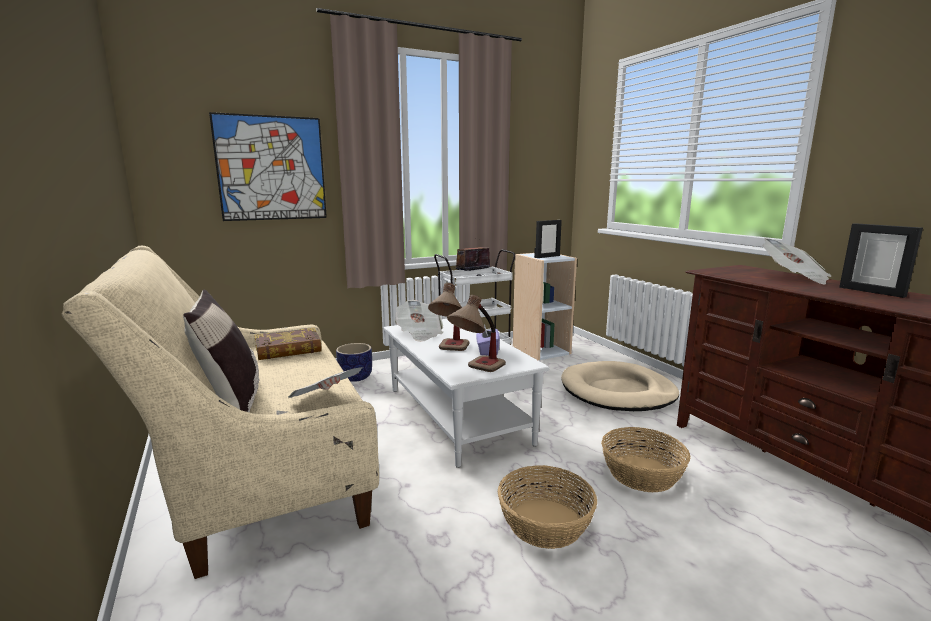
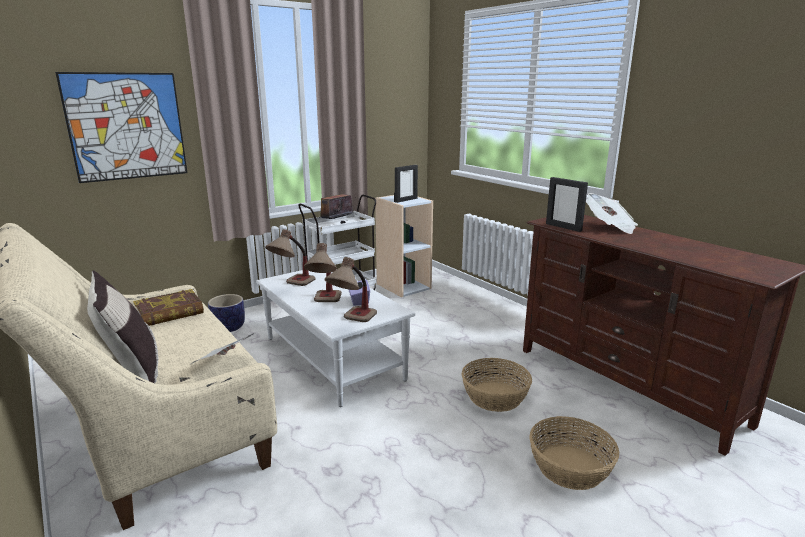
camera: 10 degrees left, 5 degrees up
(419, 333) = (293, 286): newspaper -> table lamp
(545, 522) = (419, 446): basket -> basket (570, 466)
(617, 391) = (473, 323): beige dog bed -> none
(872, 291) = (664, 240): picture frame -> picture frame (564, 227)

